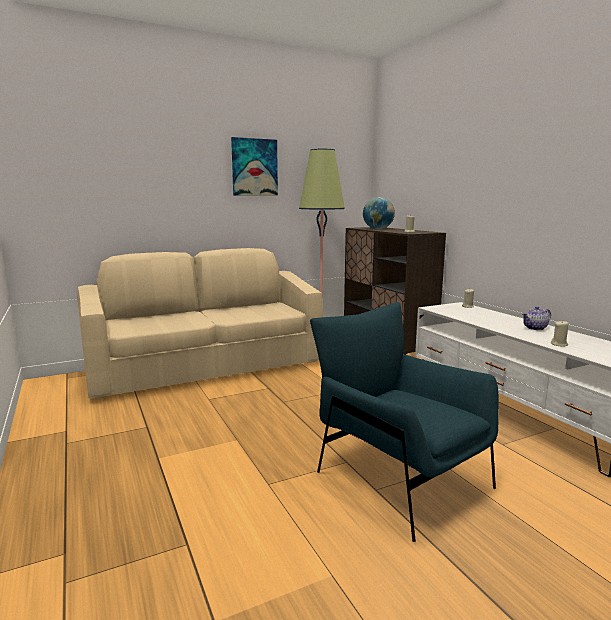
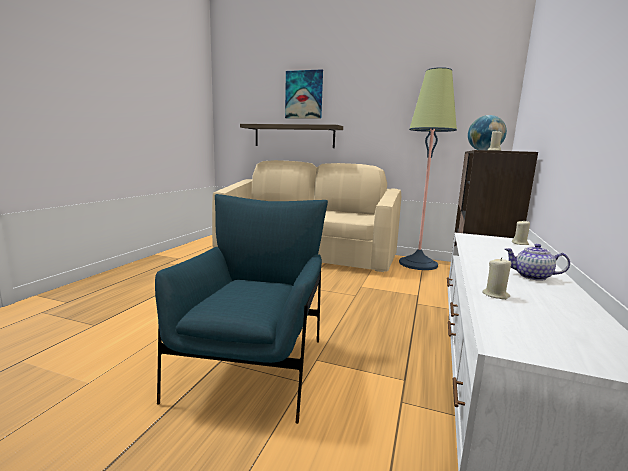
camera: 45 degrees right, 0 degrees up
(150, 218) = (294, 136): none -> shelf
(254, 167) = (379, 94): picture -> picture (304, 95)

